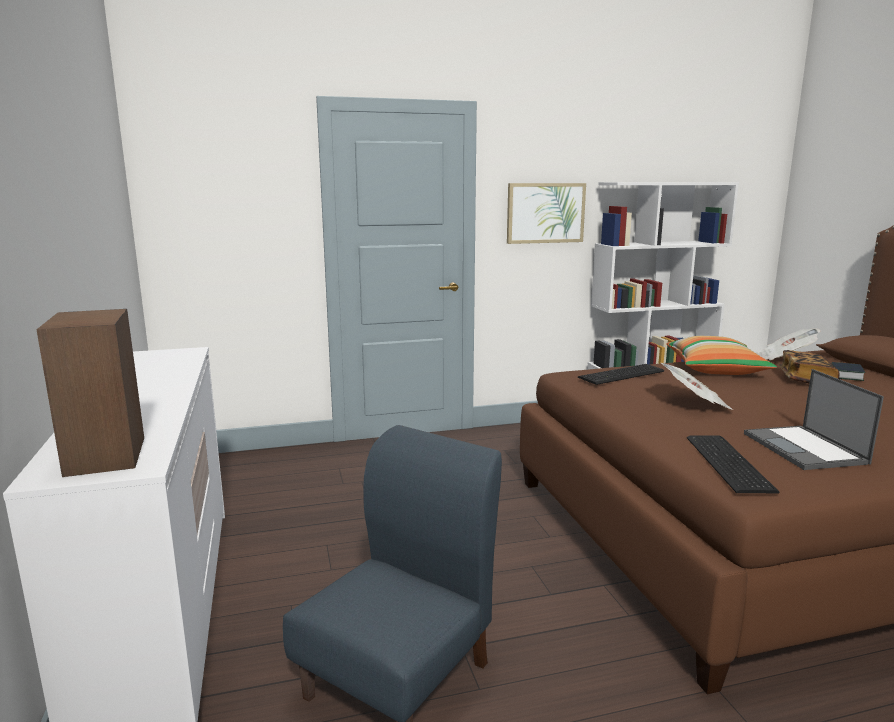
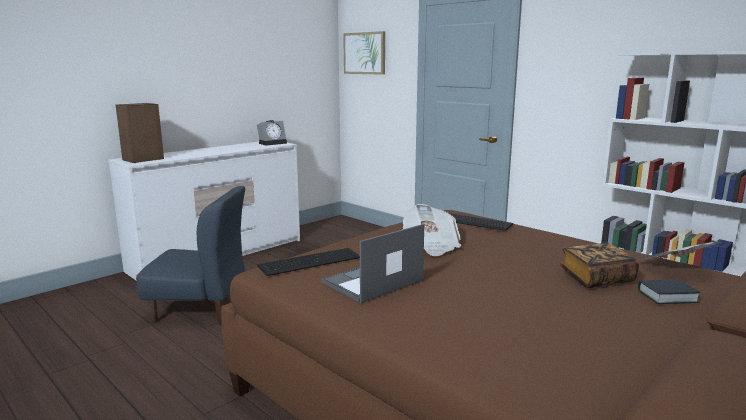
camera: 60 degrees right, 0 degrees up
(163, 355) = (273, 143): none -> alarm clock
(545, 213) = (577, 82): picture -> picture (364, 53)
(716, 369) = (560, 246): pillow -> none

